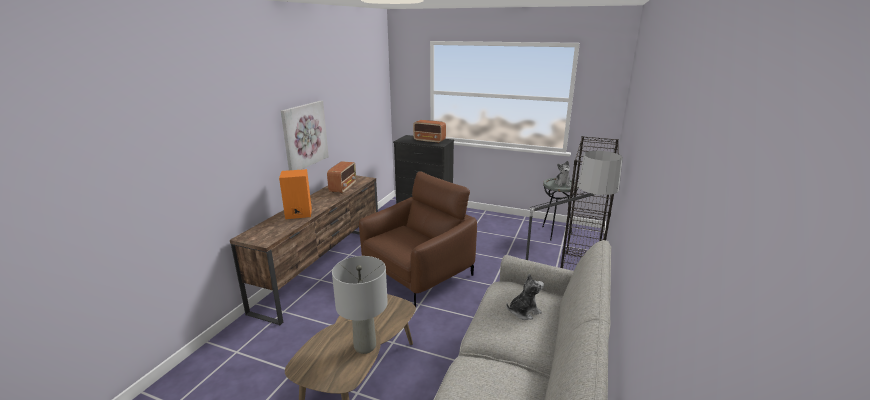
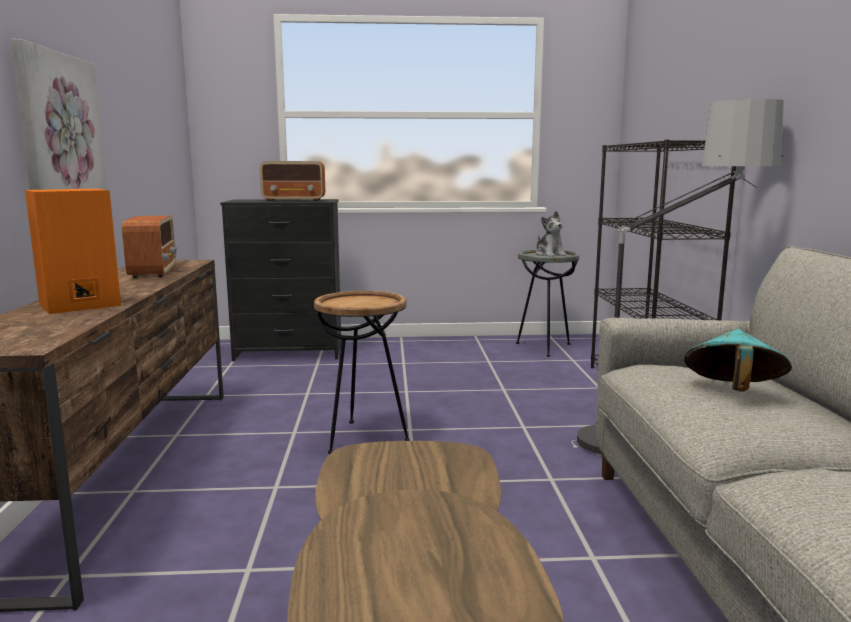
camera: 25 degrees left, 10 degrees down
(365, 346) = (473, 530): grey table lamp -> none
(417, 274) = (363, 438): brown armchair -> brown side table
(523, 312) = (732, 392): plush toy -> turquoise hat

